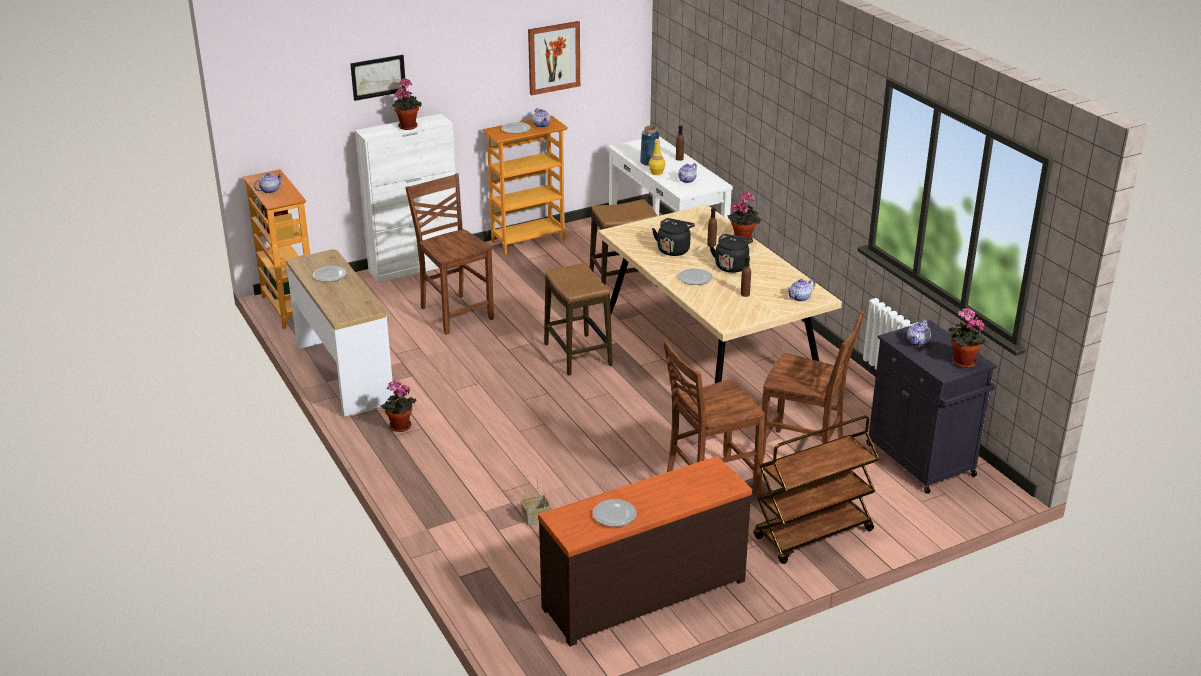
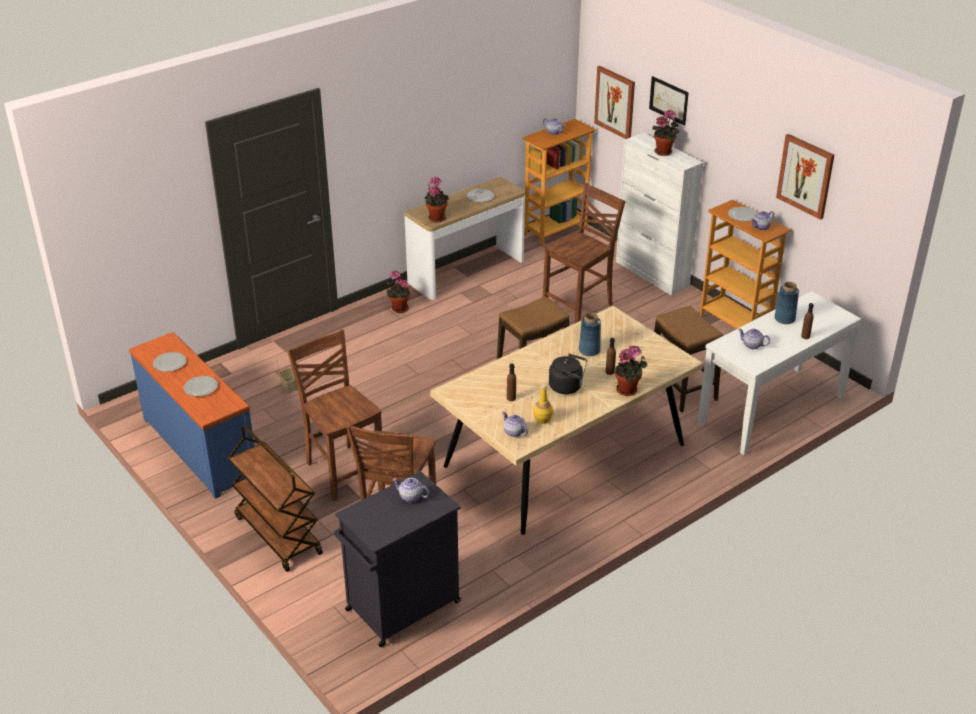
camera: 80 degrees right, 5 degrees up
(300, 122) = (615, 102): none -> picture
(643, 593) = (201, 447): brown dresser -> blue dresser
(656, 173) = (759, 325): yellow bottle -> yellow bottle (542, 419)
(674, 249) = (589, 350): black kettle -> blue vase
(694, 278) = (533, 367): plate -> plate (200, 387)
(961, 362) = (374, 526): potted plant -> potted plant (436, 217)

